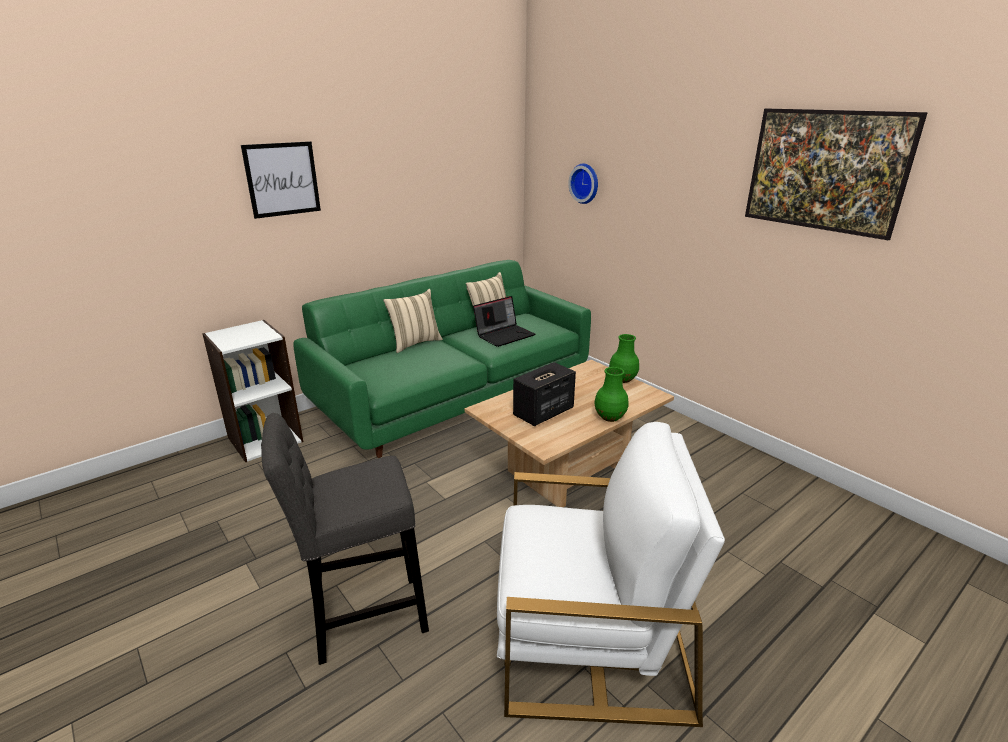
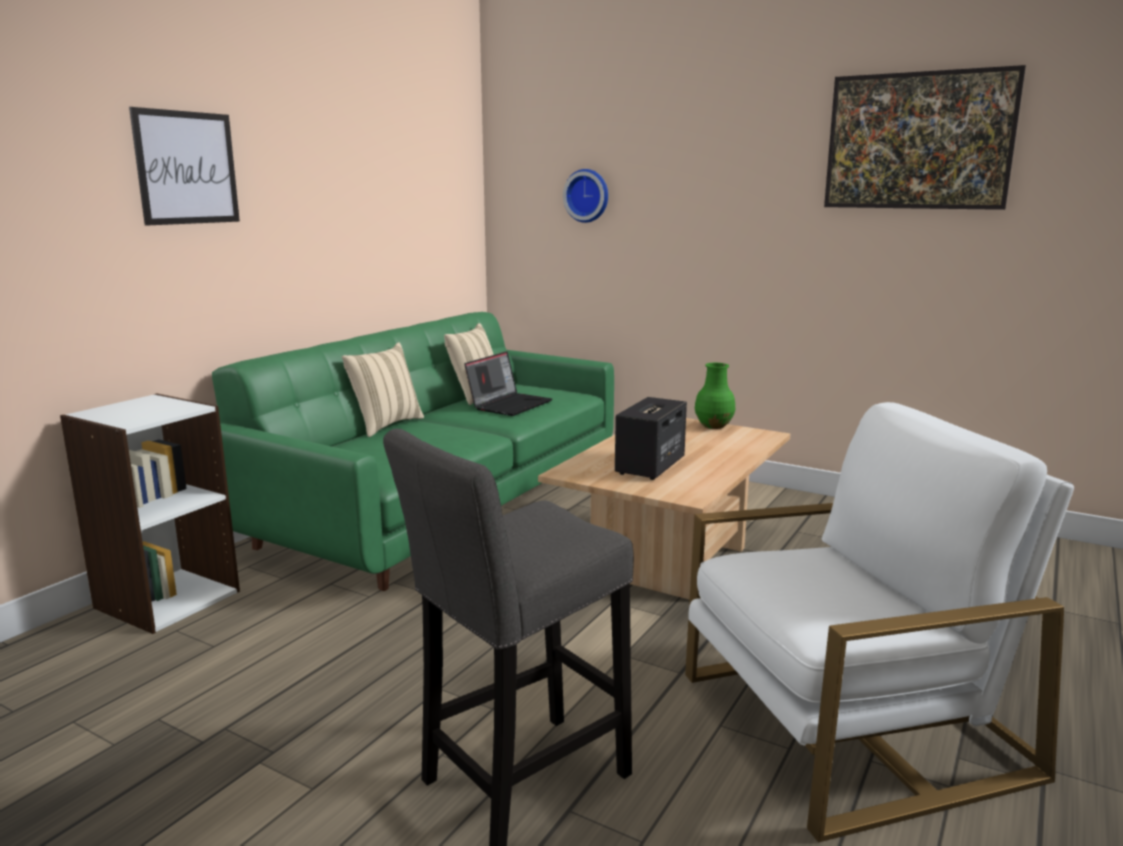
camera: 20 degrees left, 10 degrees down
(609, 417) = (737, 460): green vase -> none

